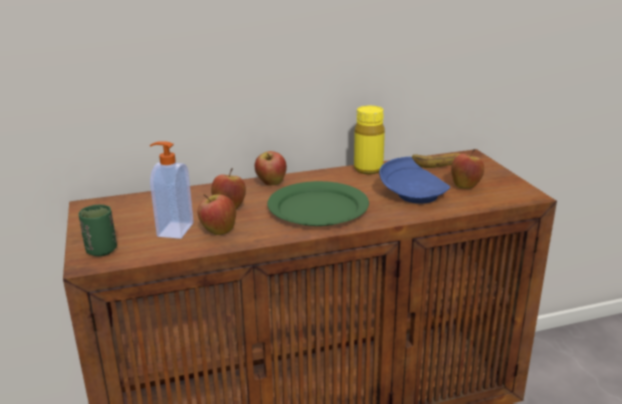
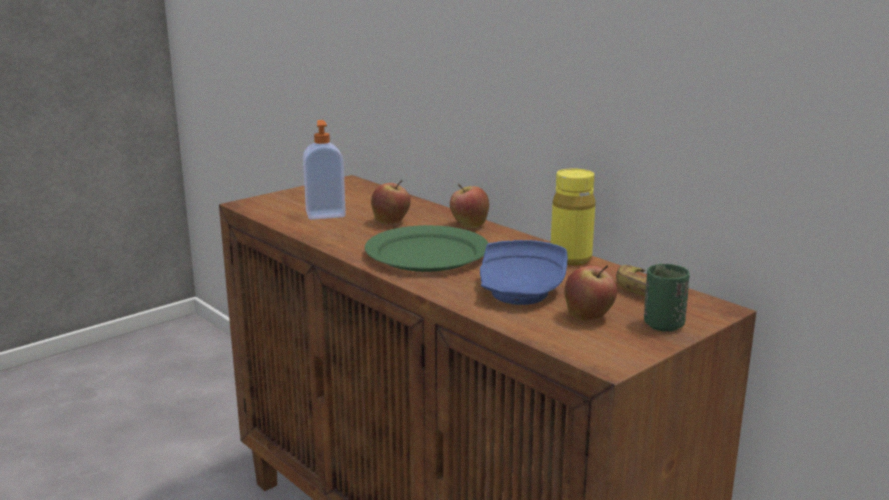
camera: 65 degrees right, 5 degrees down
(101, 250) = (269, 202): green cup -> green cup (663, 325)
(218, 231) = (335, 228): apple -> none

